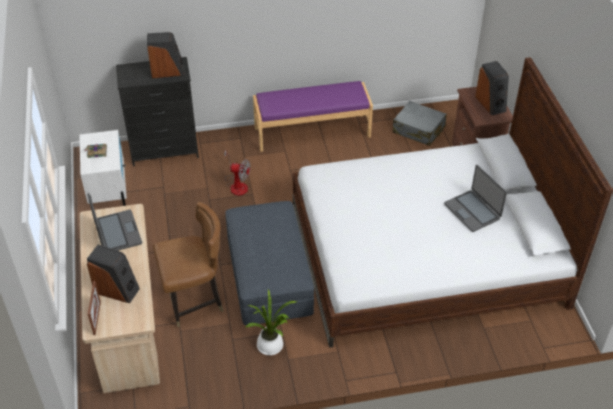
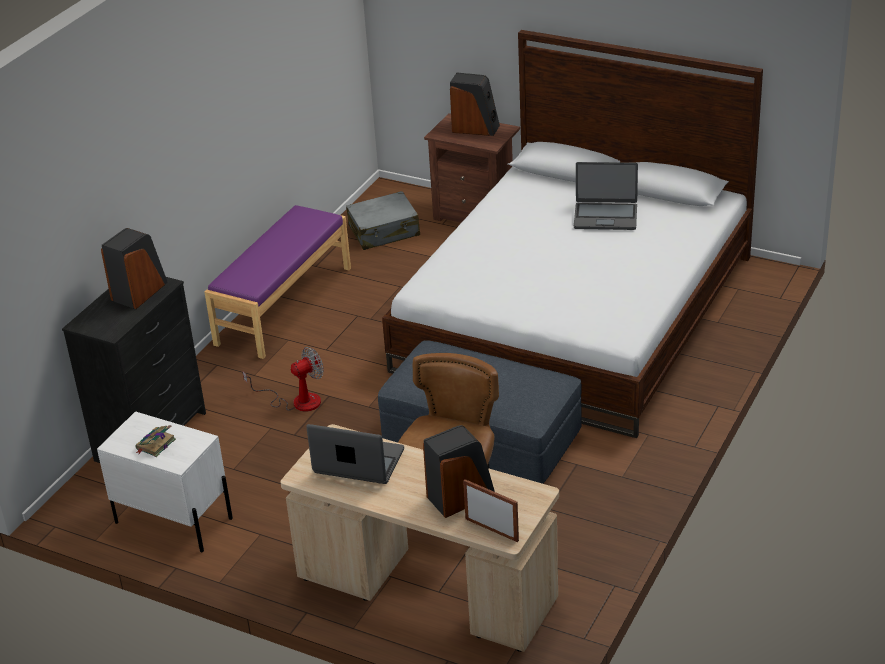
camera: 50 degrees left, 10 degrees down
(272, 346) = (591, 481): potted plant -> none

